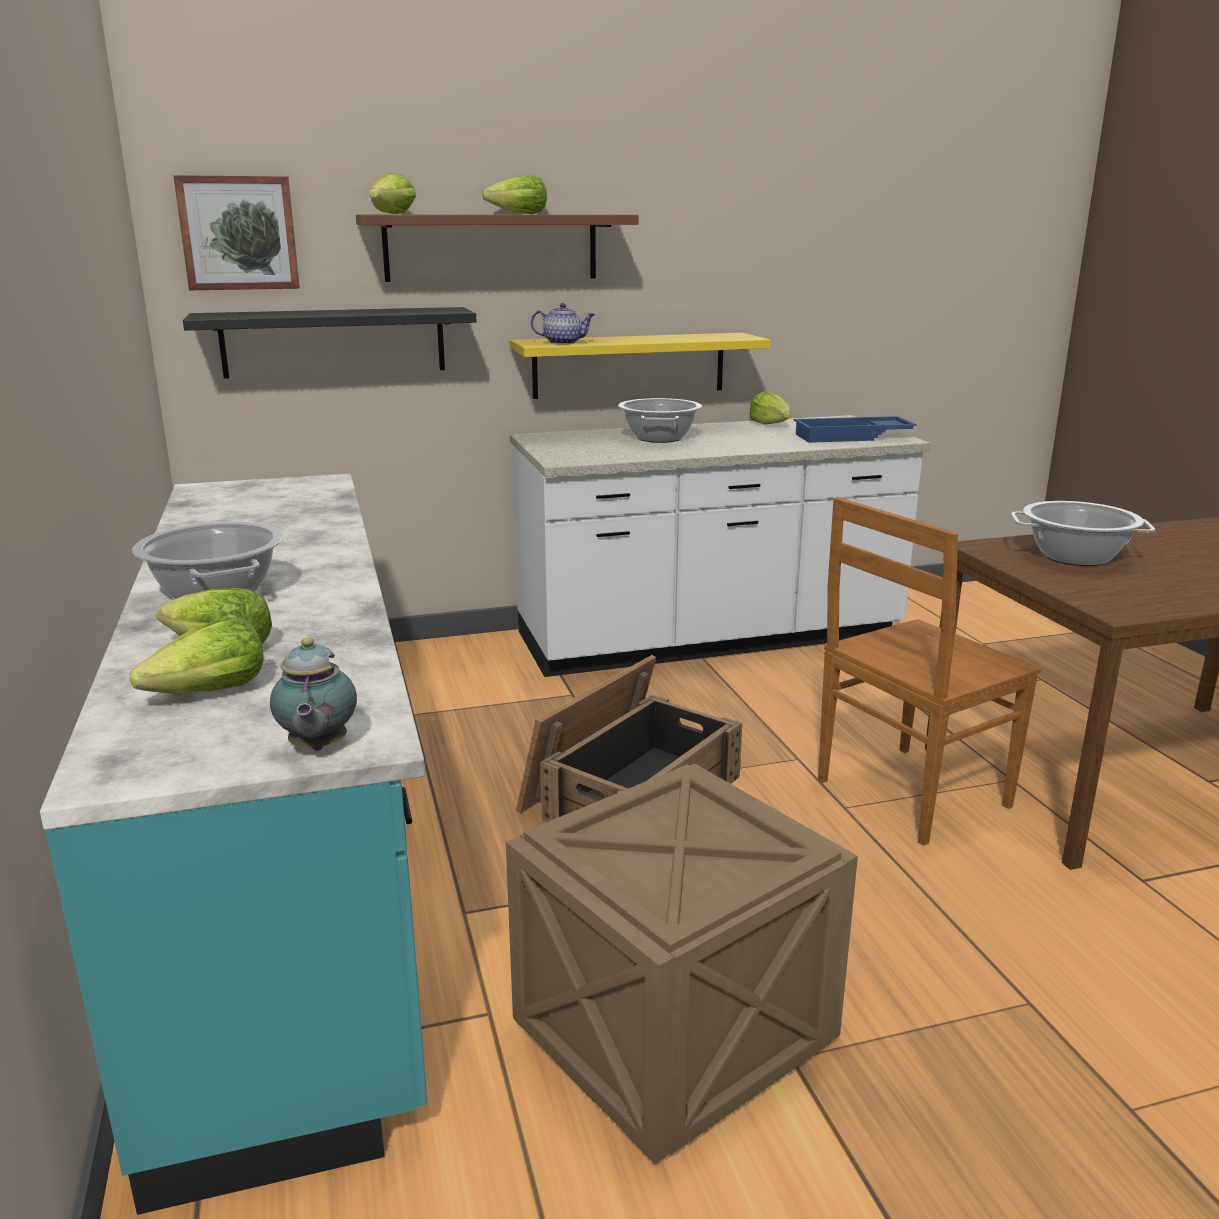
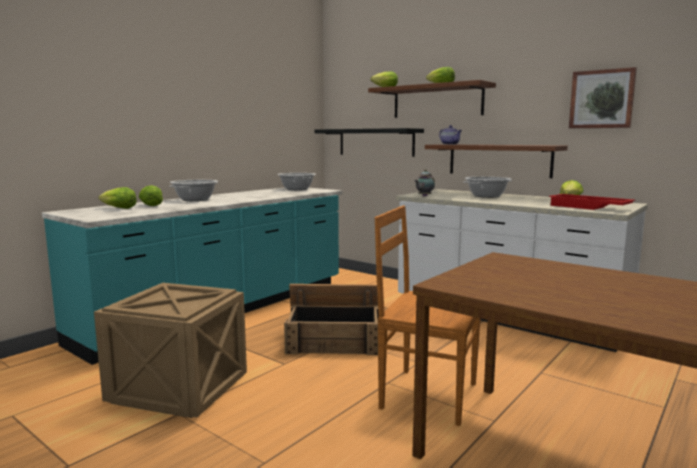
camera: 55 degrees right, 10 degrees down
(238, 233) = (350, 100): picture -> picture (602, 99)
(317, 748) = (87, 216): teapot -> teapot (424, 196)
(629, 365) = (499, 160): yellow shelf -> brown shelf
(852, 437) = (588, 207): blue tray -> red tray
(1075, 557) = (533, 271): cooking pot -> cooking pot (297, 189)

